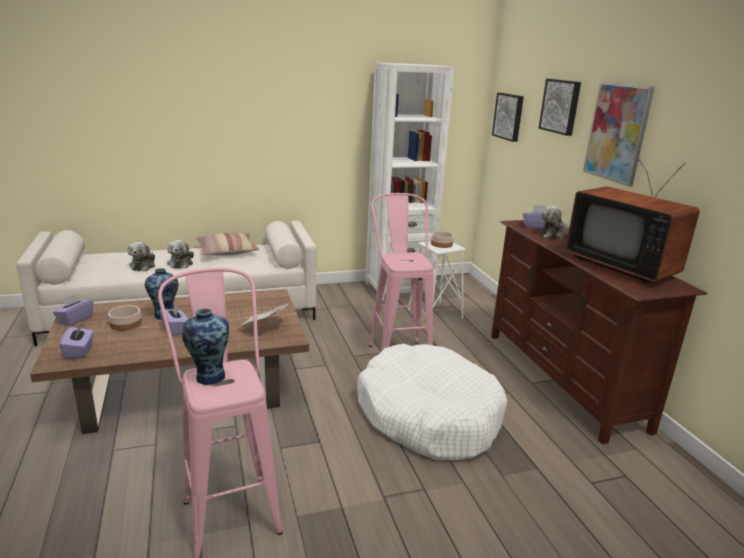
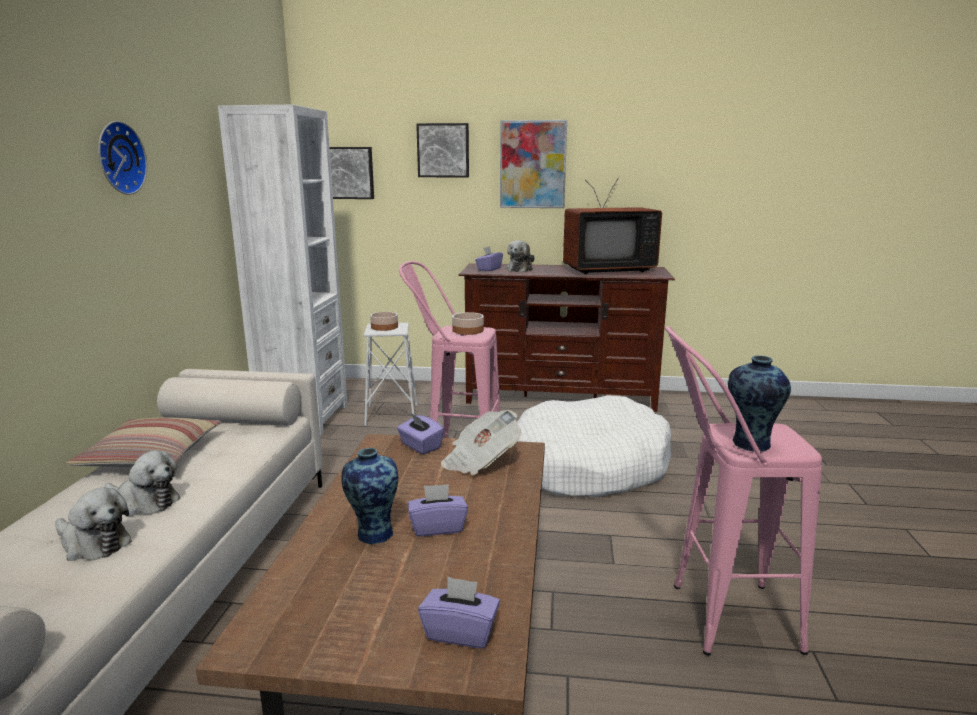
camera: 65 degrees left, 5 degrees down
(75, 319) = (299, 641): purple tissue box -> purple tissue box (420, 446)
(125, 324) = (377, 576): bowl -> bowl (468, 330)
(272, 95) = (118, 158): none -> wall clock

